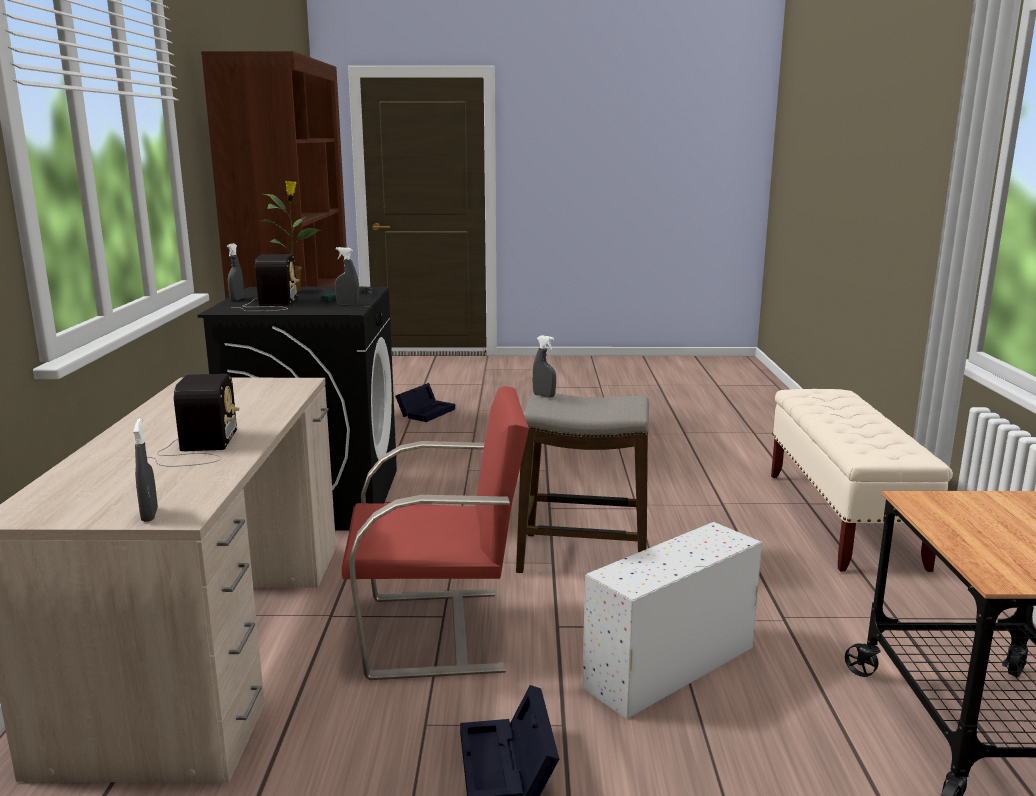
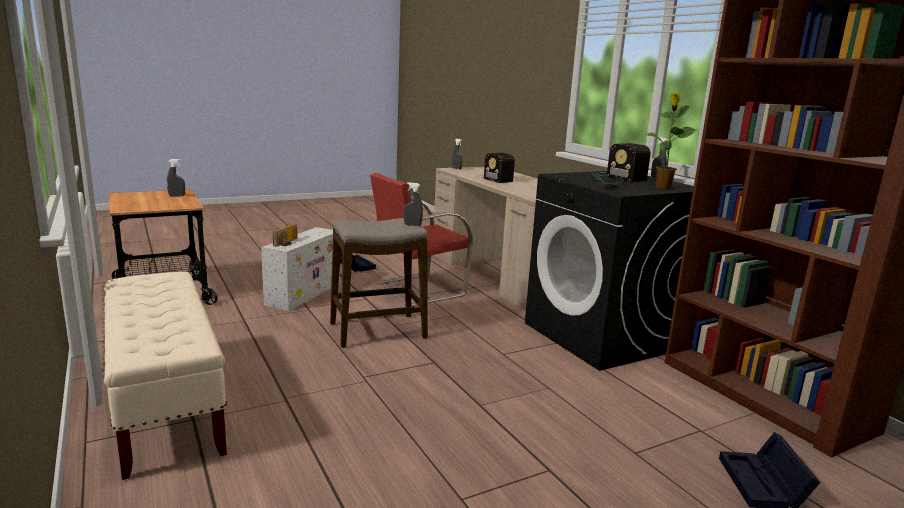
camera: 150 degrees right, 0 degrees up
(348, 305) = (574, 178): grey spray bottle -> grey spray bottle (177, 196)
(710, 544) = (287, 243): none -> radio

